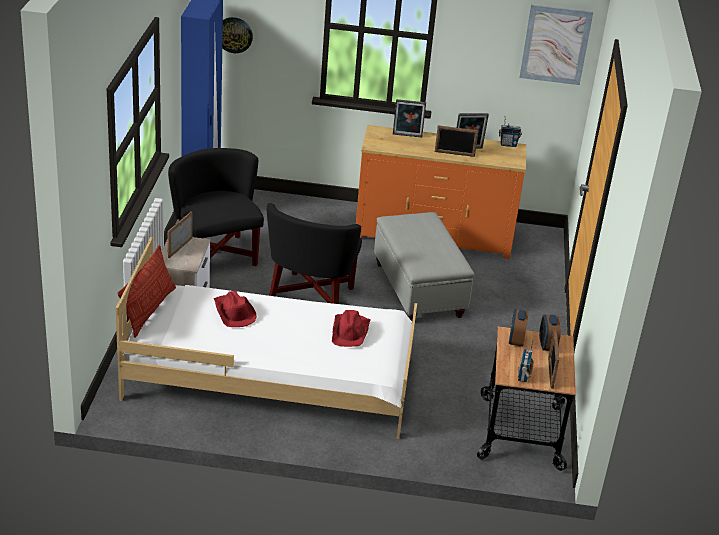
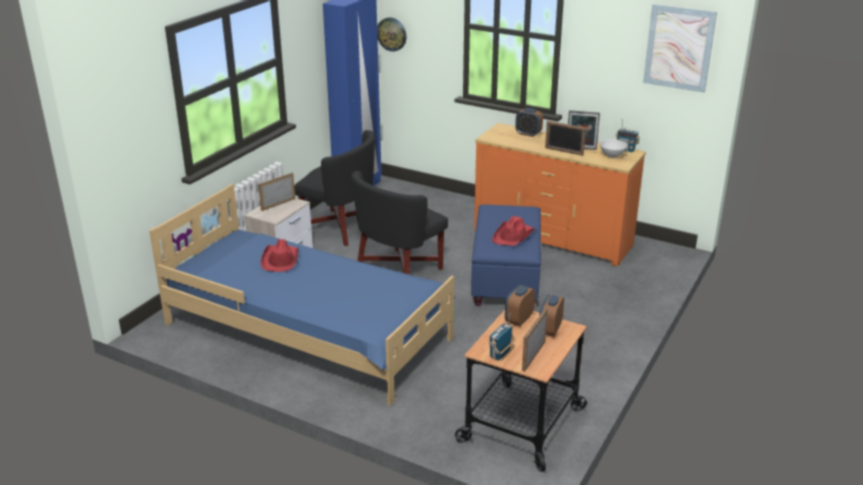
camera: 25 degrees right, 5 degrees down
(149, 310) = (211, 247): pillow -> none
(217, 256) = (340, 227): black armchair -> black armchair turned 120 degrees clockwise
(271, 379) = (309, 330): white bed -> blue bed
(350, 331) = (374, 291): red hat -> red hat (514, 236)
(407, 136) = (528, 134): picture frame -> alarm clock
(419, 290) = (505, 280): grey ottoman -> blue ottoman
(501, 154) = (612, 156): none -> white bowl

